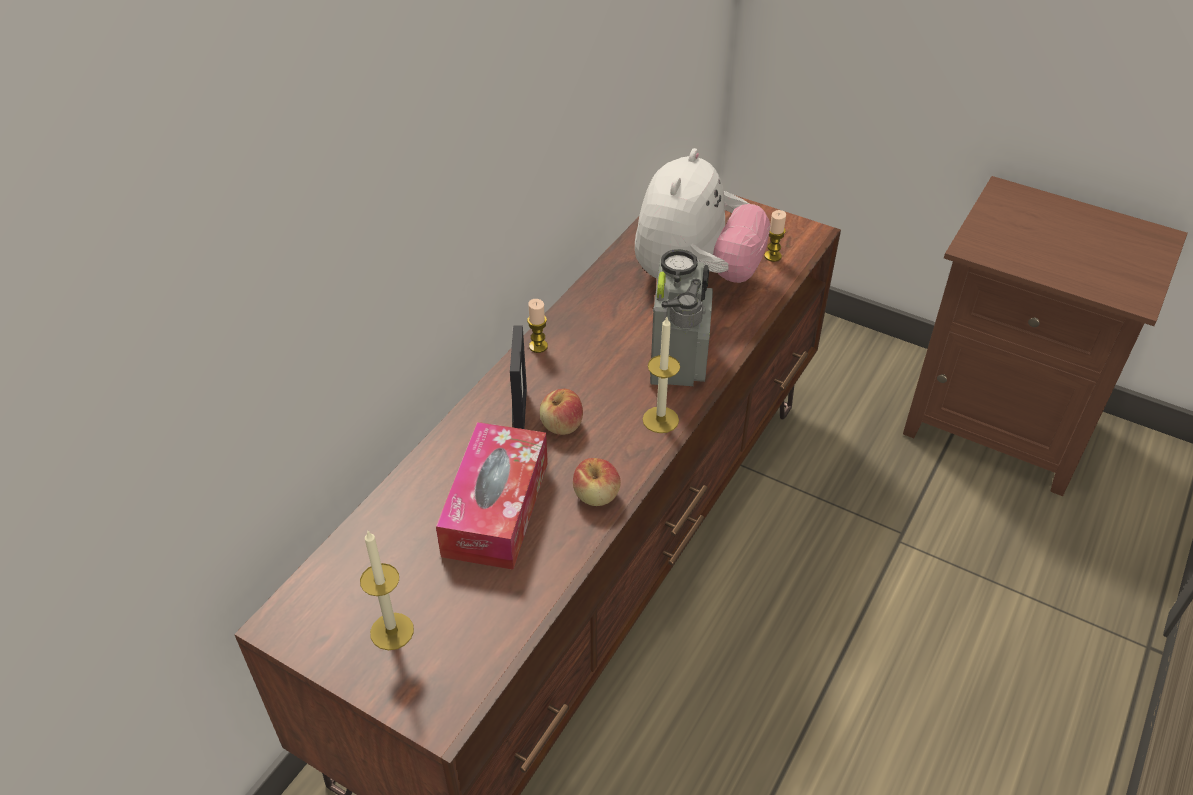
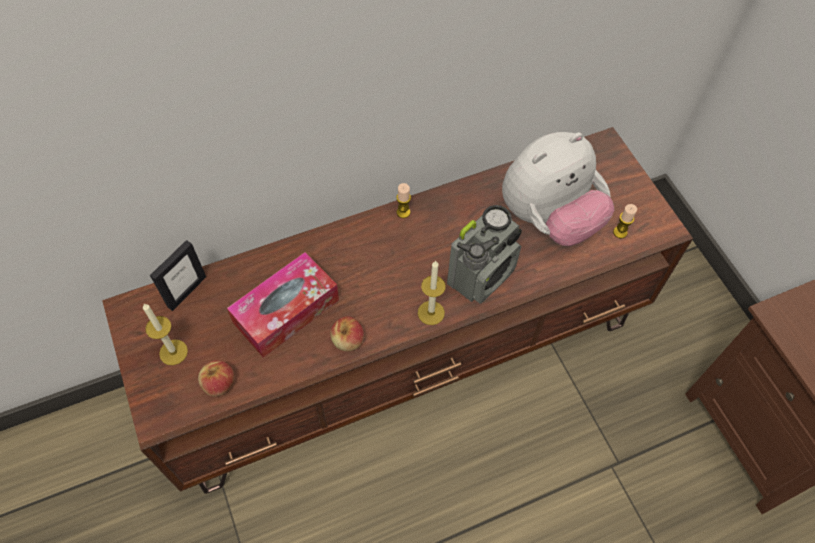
camera: 35 degrees right, 15 degrees up
(520, 411) = (353, 253): picture frame -> picture frame (186, 291)
(562, 425) = (369, 279): apple -> apple (219, 384)

